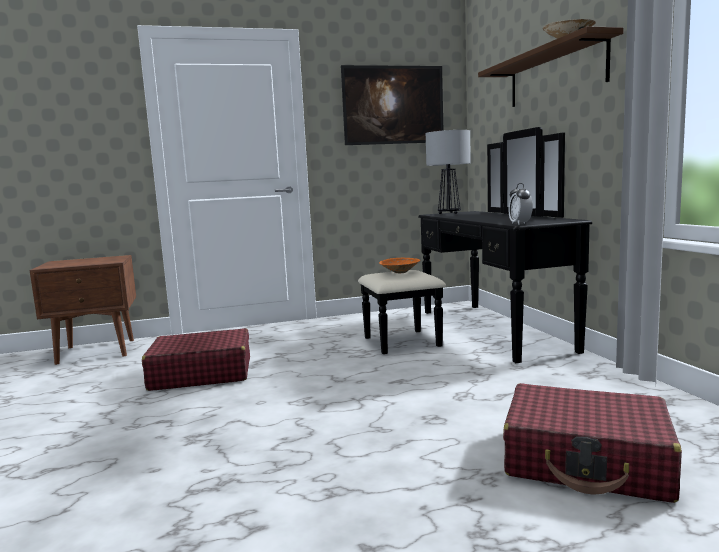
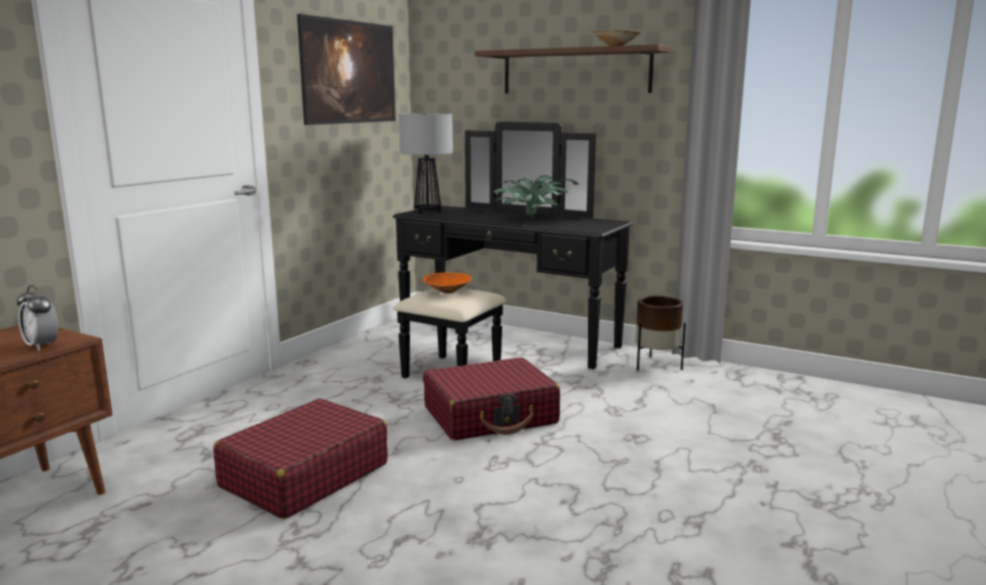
camera: 45 degrees left, 5 degrees up
(498, 218) = (531, 220): none -> potted plant
(520, 224) = (594, 230): alarm clock -> alarm clock (42, 346)
(586, 374) = (656, 365): none -> brown planter
(587, 461) = (777, 432): red suitcase -> red suitcase (491, 416)

